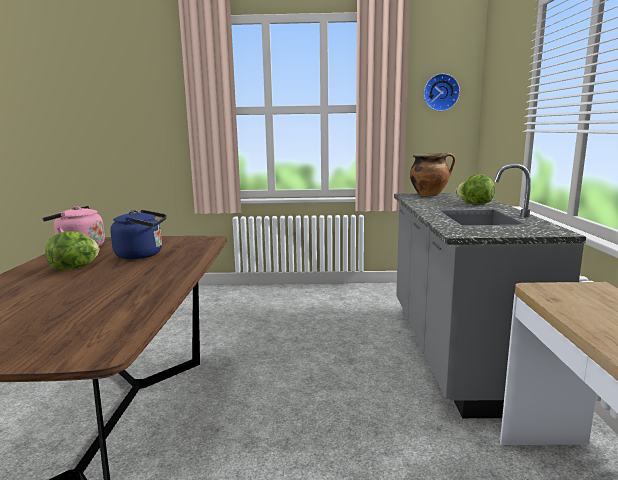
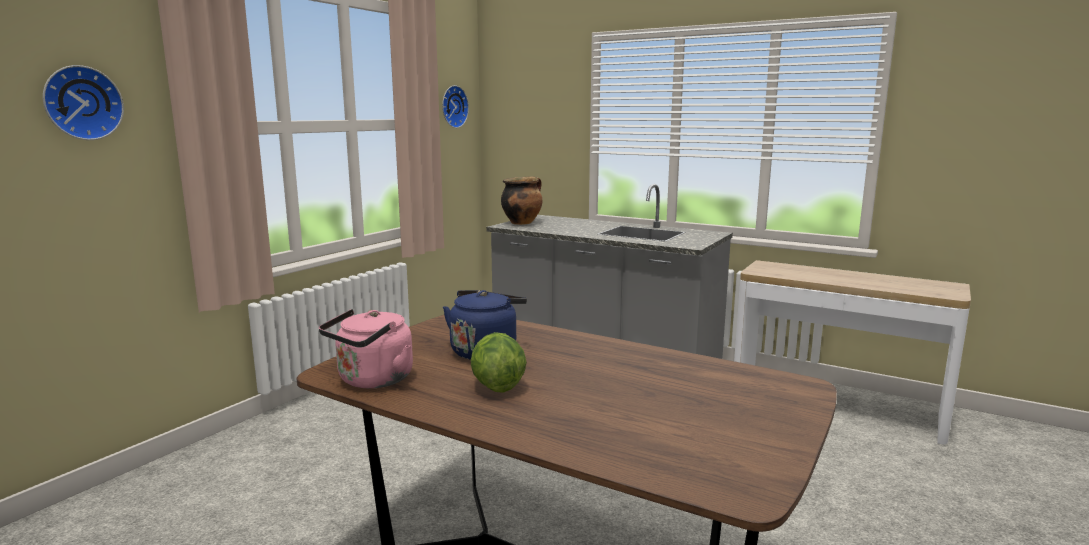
camera: 60 degrees left, 0 degrees up
(152, 98) = (81, 103): none -> wall clock
(474, 203) = (587, 223): lettuce -> none

